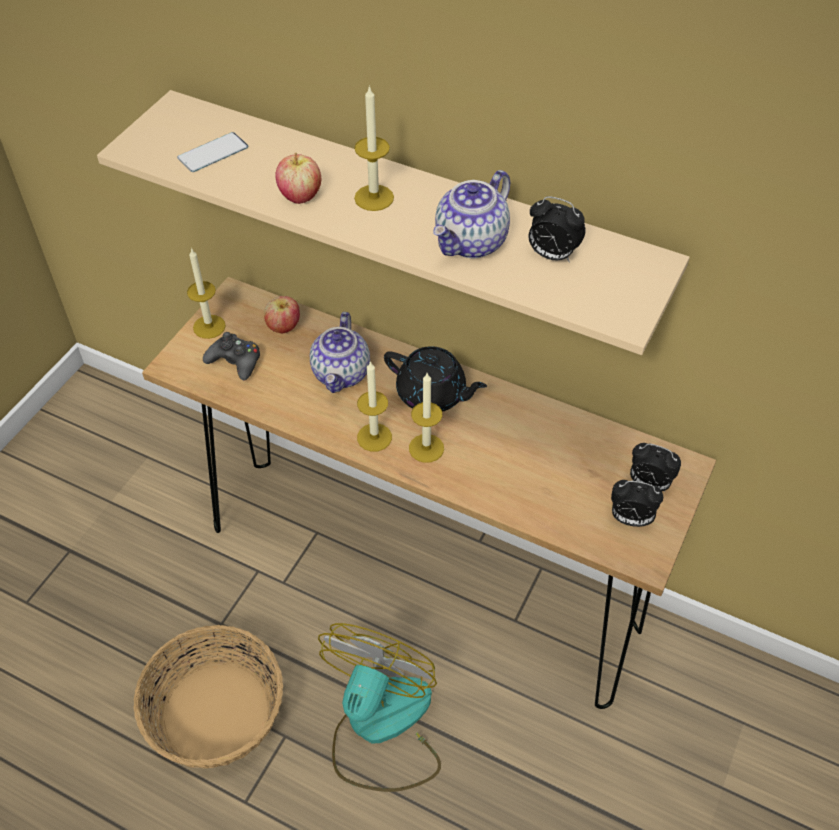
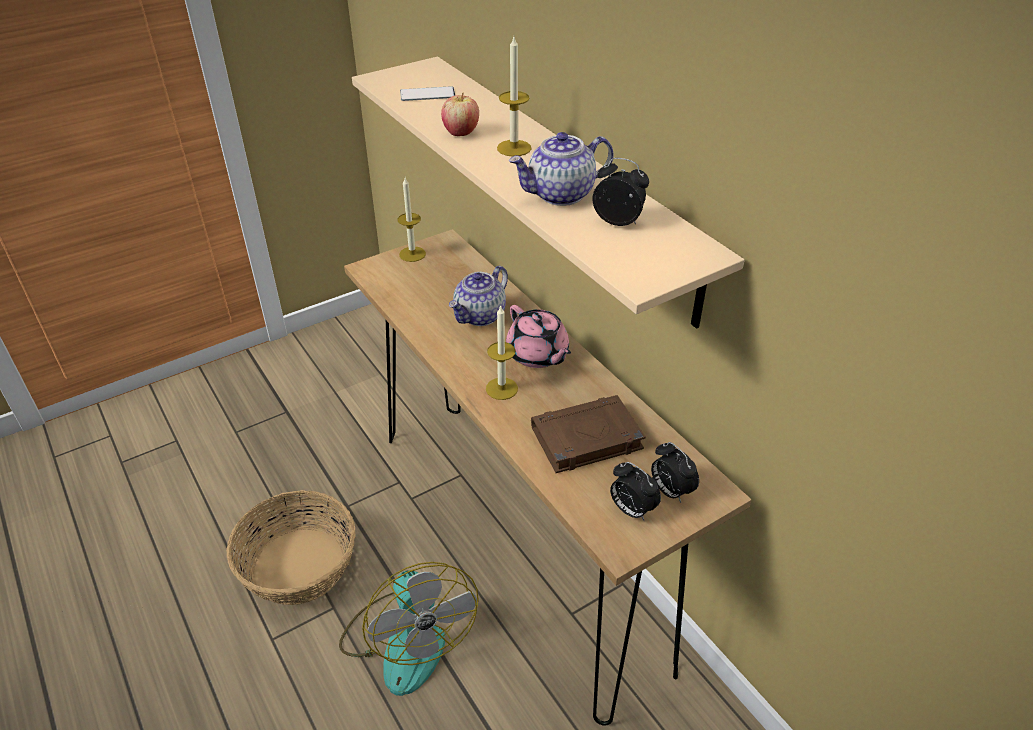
camera: 30 degrees right, 10 degrees down
(235, 361) = (411, 281): black game controller -> none
(283, 327) = (464, 272): apple -> none
(374, 437) = (468, 366): candle -> none
(380, 727) = (407, 639): fan -> fan turned 105 degrees clockwise
(432, 394) = (537, 355): black teapot -> pink teapot
(542, 466) = (585, 439): none -> brown book
(551, 255) = (618, 221): alarm clock -> alarm clock turned 150 degrees clockwise

